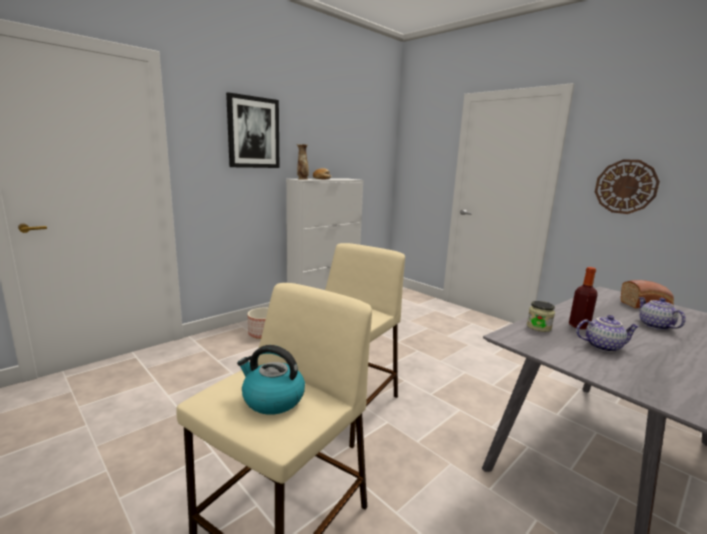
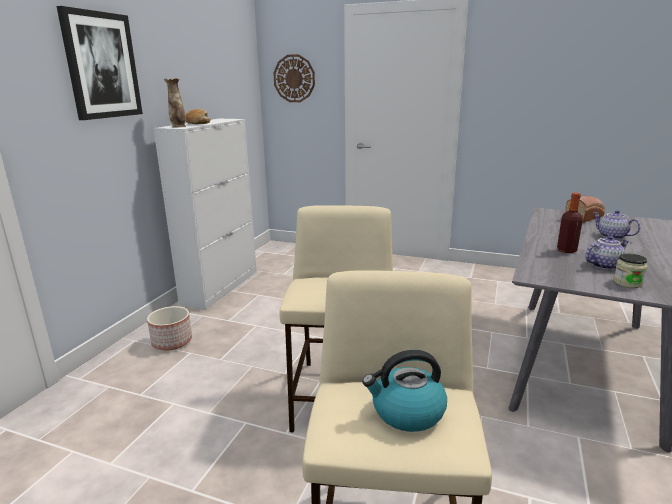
camera: 25 degrees left, 5 degrees up
(538, 327) = (541, 259): jar -> jar (627, 283)
(625, 186) = (526, 104): wall clock -> wall clock (294, 78)

